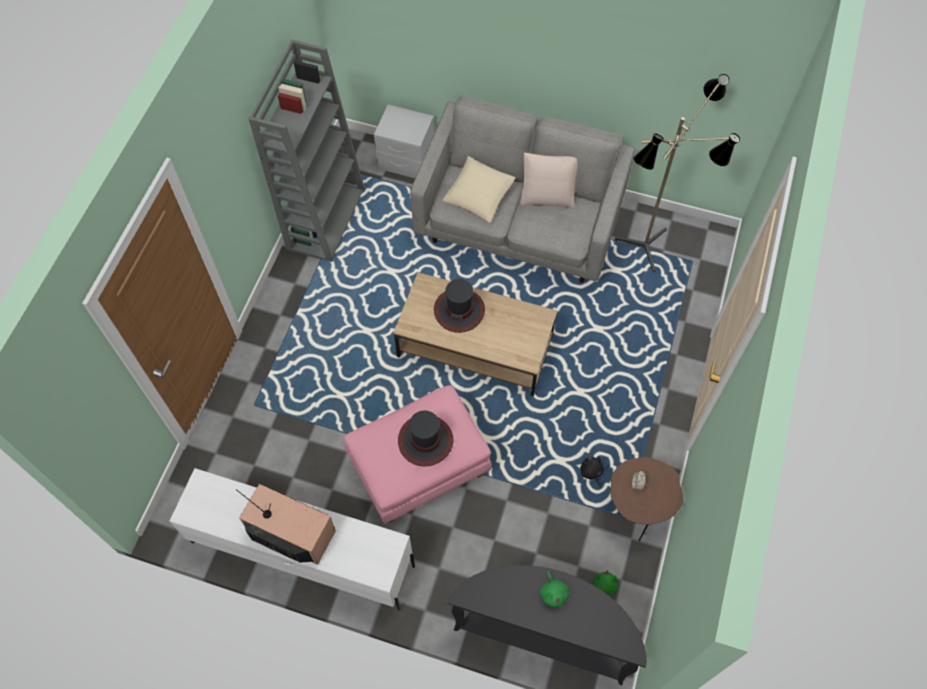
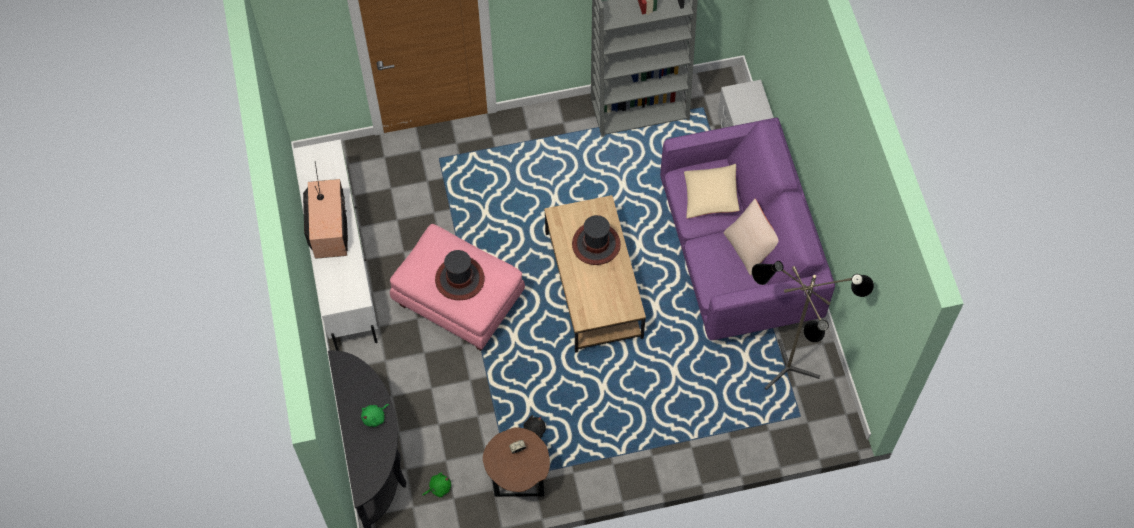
camera: 60 degrees right, 0 degrees up
(519, 226) = (737, 257): grey sofa -> purple sofa

